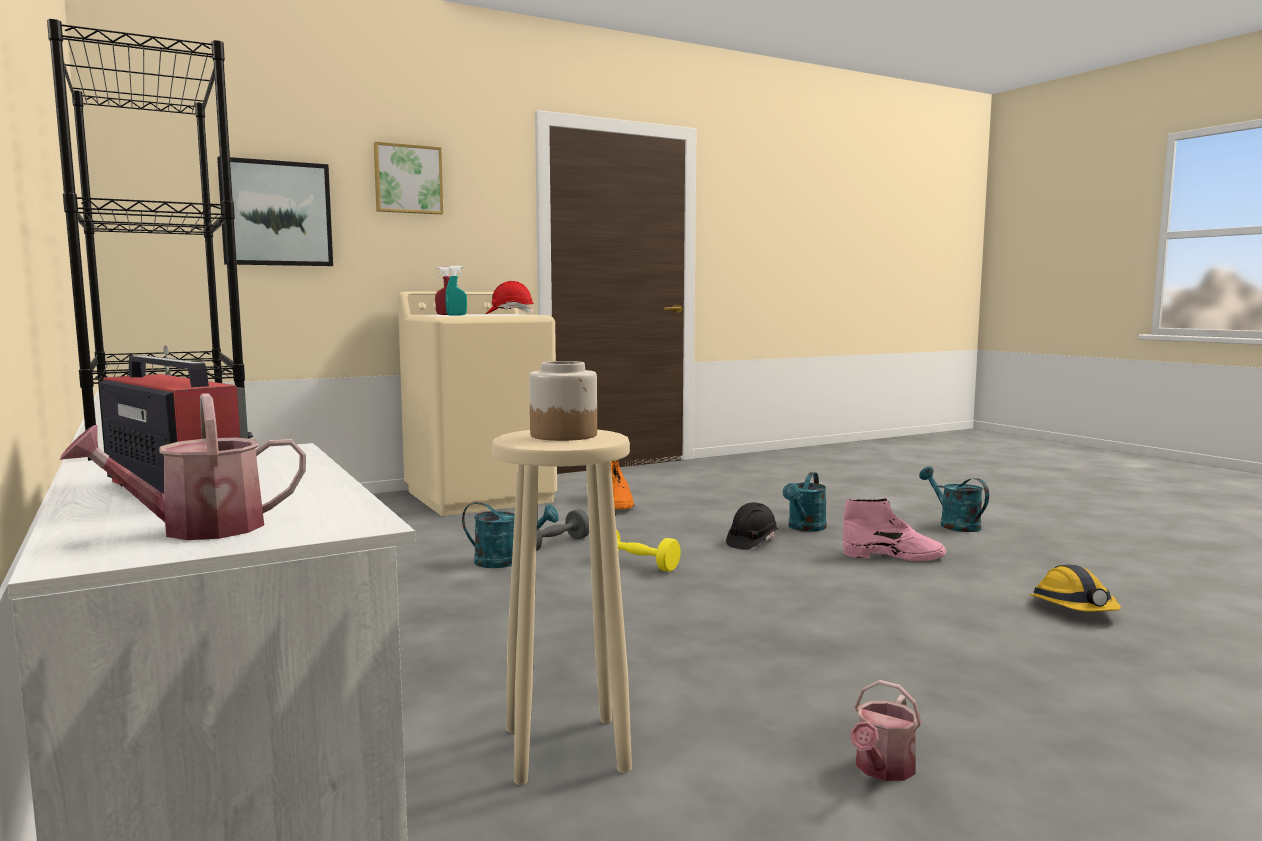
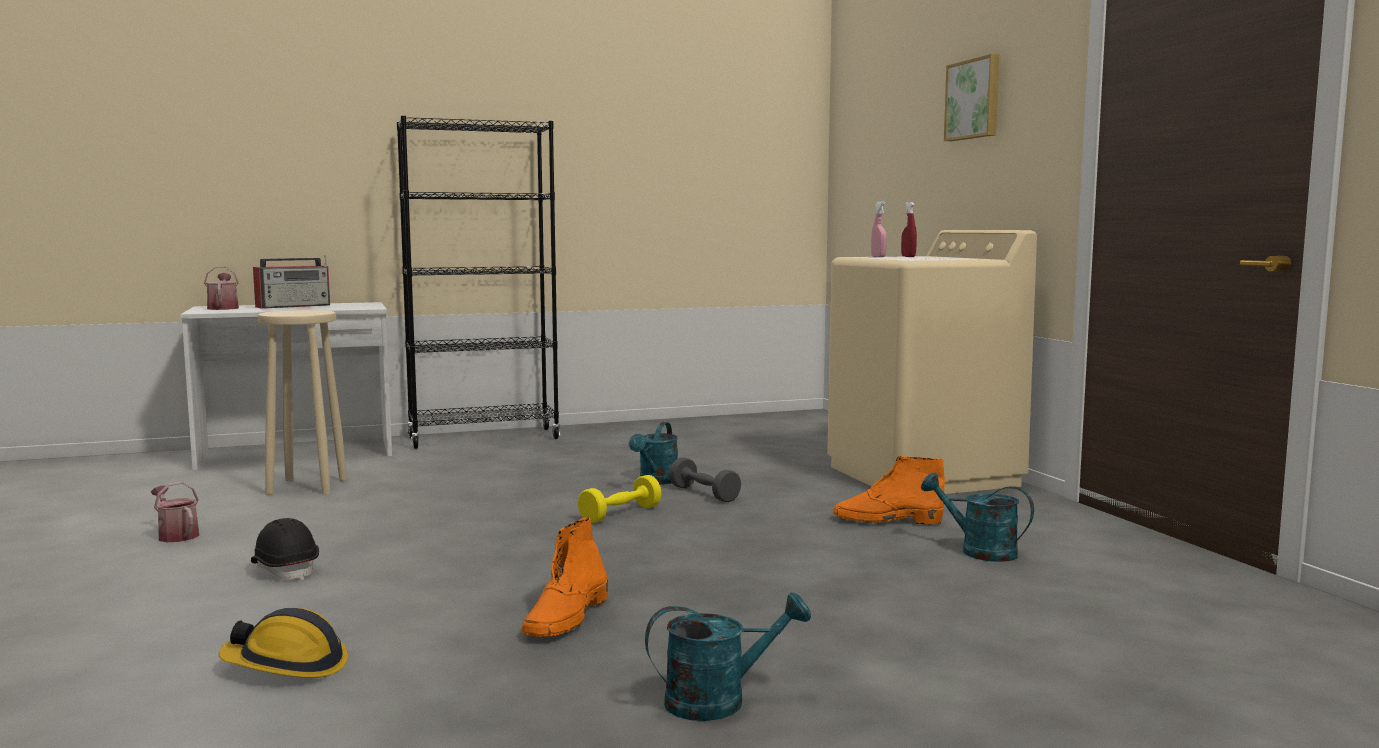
camera: 100 degrees right, 0 degrees up
(276, 213) = (897, 155): picture -> none
(456, 315) = (878, 257): turquoise spray bottle -> pink spray bottle
(509, 314) = (940, 259): red hard hat -> none
(564, 435) = (301, 312): jar -> none
(751, 542) = (676, 560): black hard hat -> black hard hat (285, 570)
(804, 528) = (732, 593): turquoise watering can -> turquoise watering can (978, 551)
(894, 556) = (566, 618): pink boot -> orange boot

